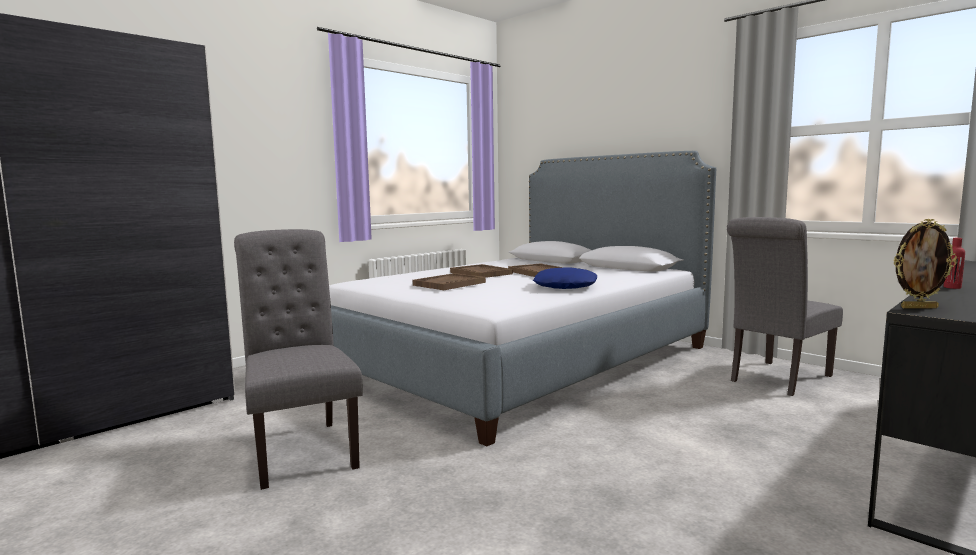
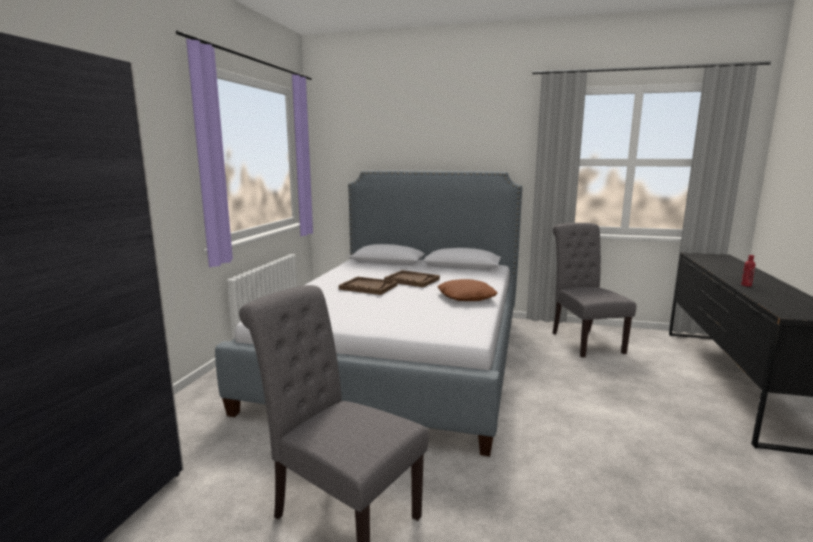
camera: 30 degrees left, 5 degrees up
(449, 284) = (371, 307): brown tray -> none
(564, 286) = (466, 297): blue pillow -> brown pillow
(777, 379) = (583, 341): grey chair -> grey chair turned 150 degrees clockwise
(918, 308) = (782, 311): picture frame -> none

